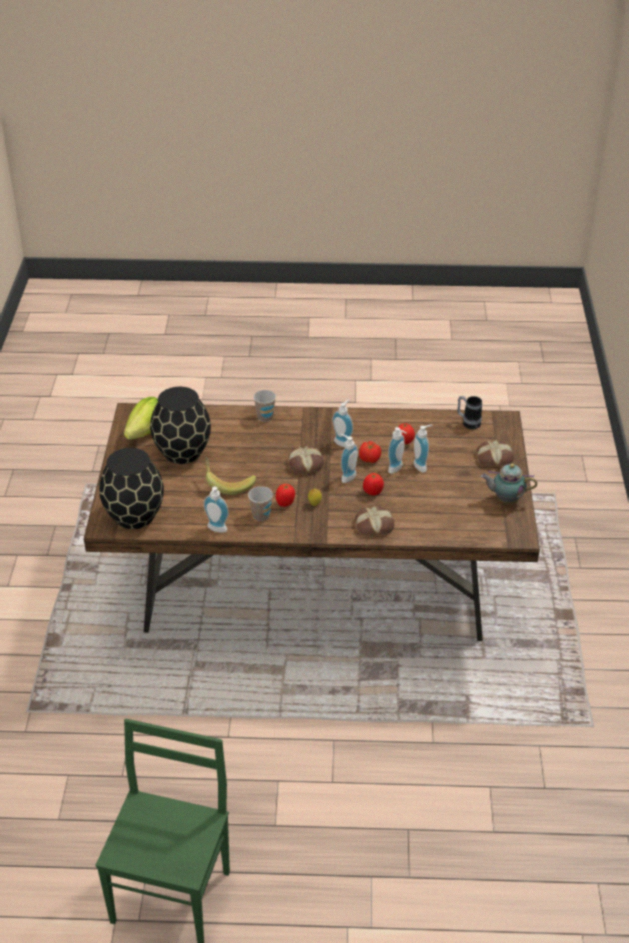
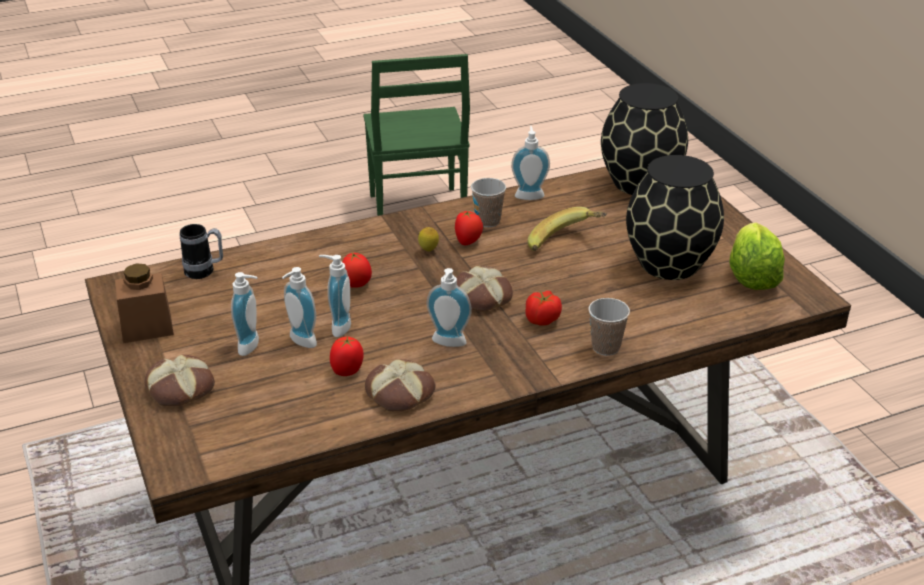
camera: 155 degrees right, 5 degrees down
(346, 476) = (408, 296): soap dispenser -> soap dispenser (252, 346)
(370, 459) = (388, 329): tomato -> tomato (542, 320)
(374, 525) = (330, 248): bread -> bread (400, 393)
(468, 423) = (247, 440): mug -> mug (205, 272)
(505, 500) = (147, 327): teapot -> brown jar

